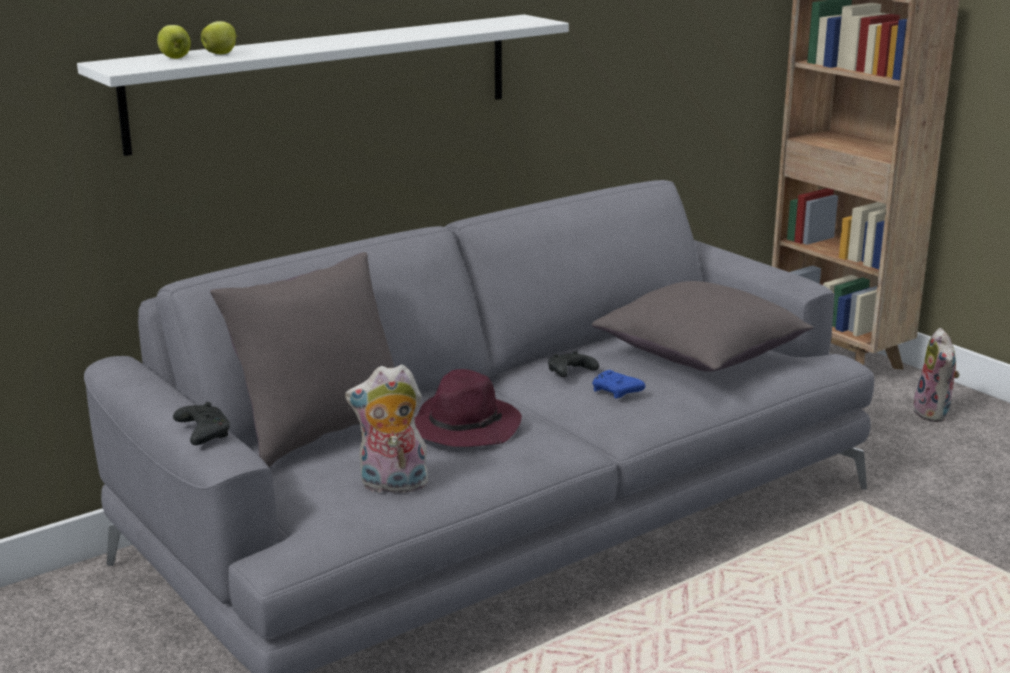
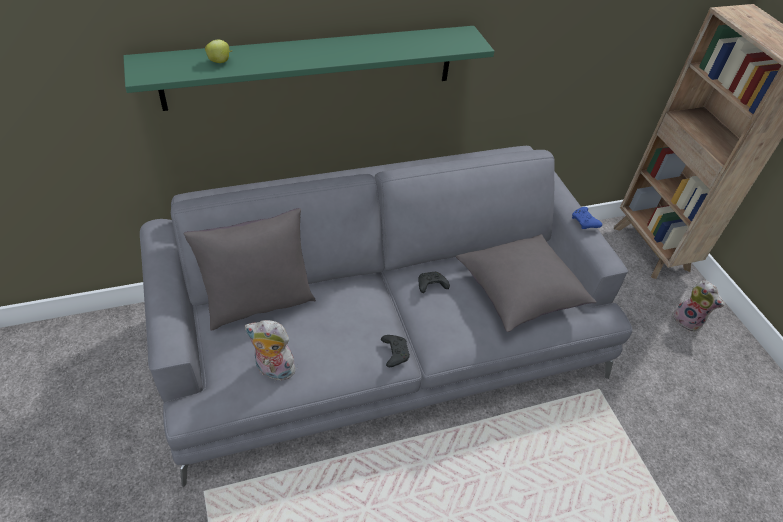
camera: 15 degrees right, 25 degrees up
(175, 58) = (186, 62): apple -> none
(202, 433) = (163, 322): black game controller -> black game controller (394, 353)
(326, 80) = (311, 67): white shelf -> green shelf
(464, 427) = (341, 323): purple hat -> none
(616, 392) = (449, 315): blue game controller -> blue game controller (584, 222)
(934, 414) = (688, 321): plush toy -> plush toy turned 60 degrees counterclockwise

